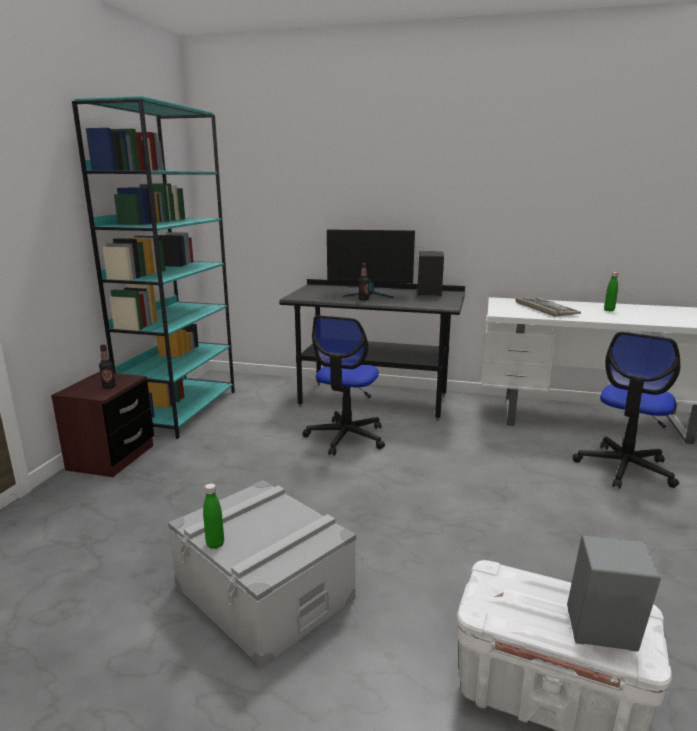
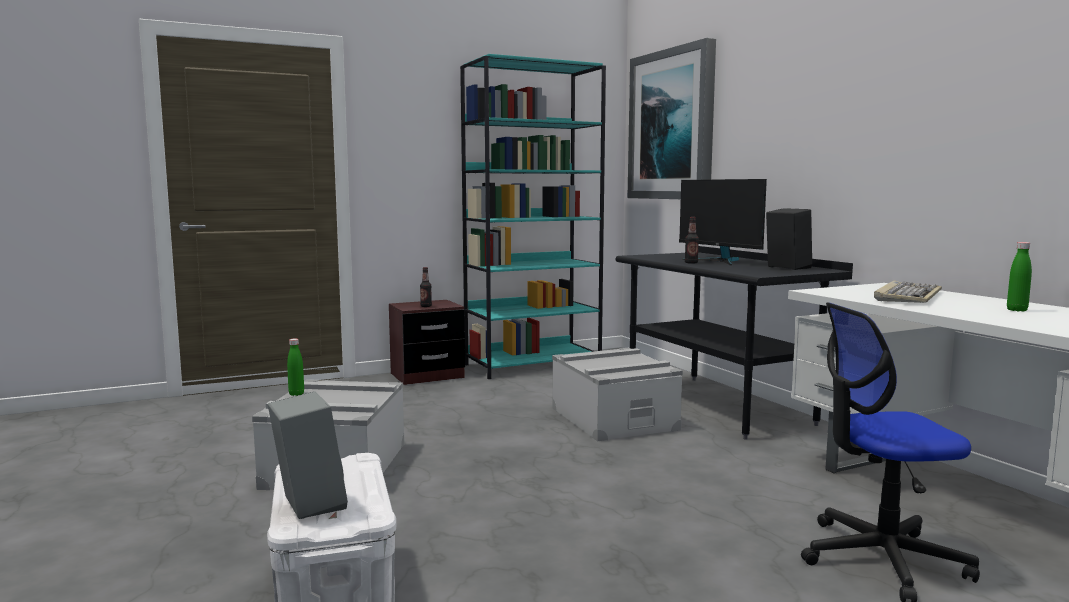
camera: 50 degrees right, 10 degrees down
(262, 174) = (672, 125): none -> picture
(346, 437) = (613, 418): office chair -> grey storage box

